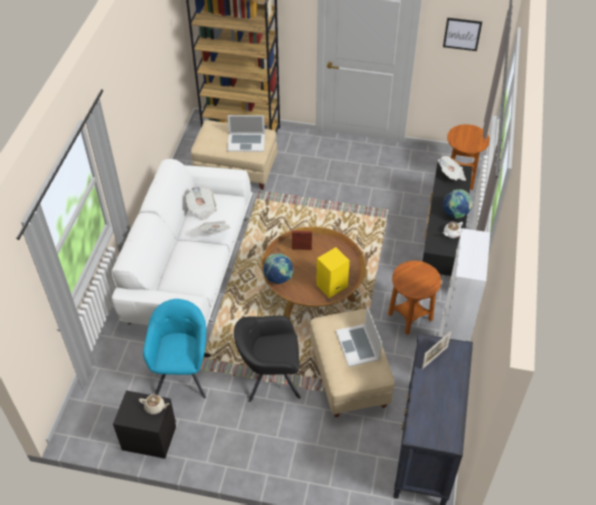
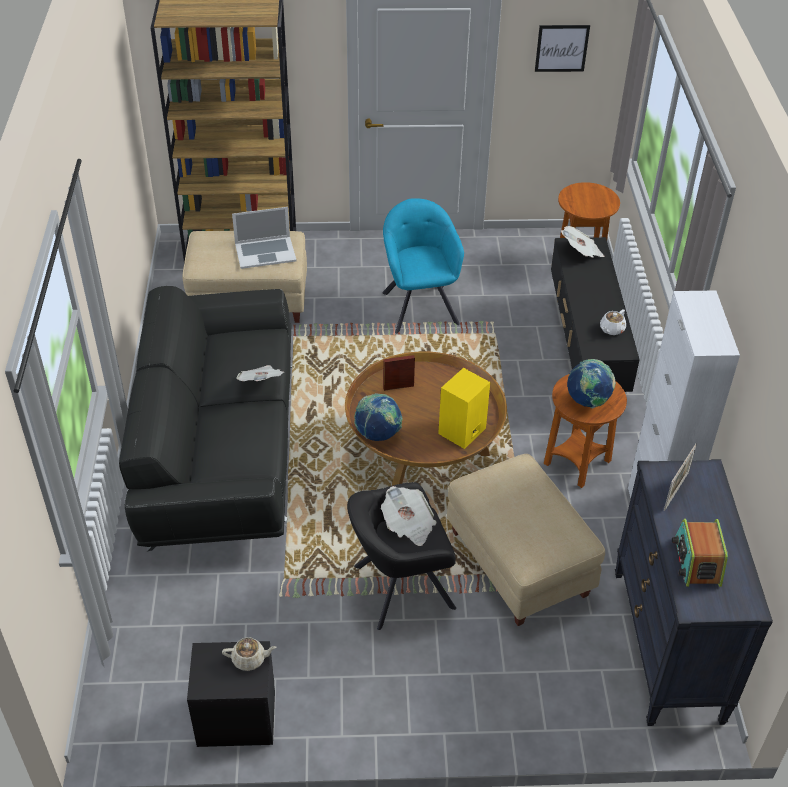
camera: 15 degrees left, 5 degrees down
(183, 372) = (260, 607): turquoise armchair -> turquoise armchair (419, 305)
(190, 264) = (220, 446): white sofa -> black sofa
(202, 208) = (228, 354): newspaper -> newspaper (408, 525)
(358, 345) = (534, 506): laptop -> none
(429, 407) = (696, 561): none -> radio
(455, 214) = (607, 303): globe -> globe (588, 401)

